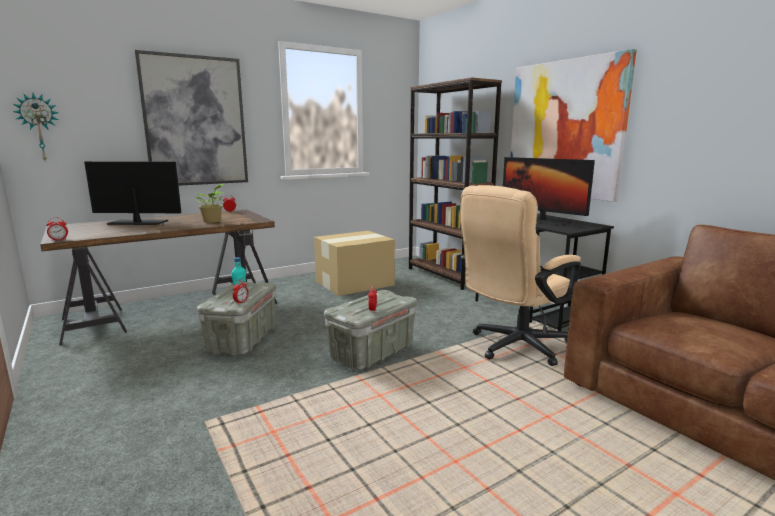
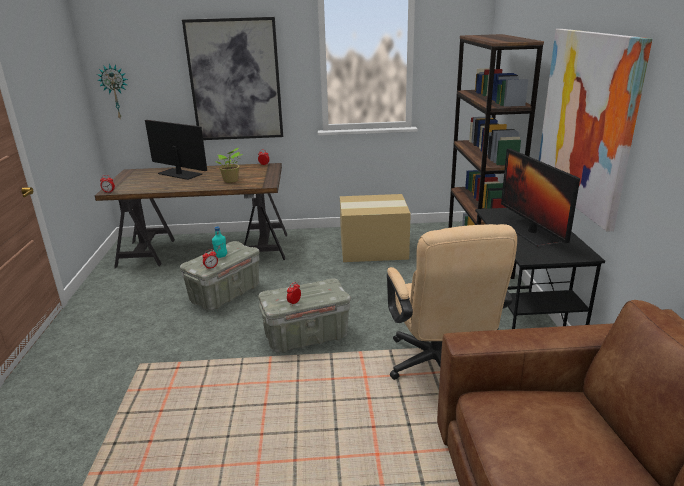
camera: 30 degrees right, 10 degrees up
(513, 347) = (439, 369): beige office chair -> beige office chair turned 90 degrees counterclockwise

